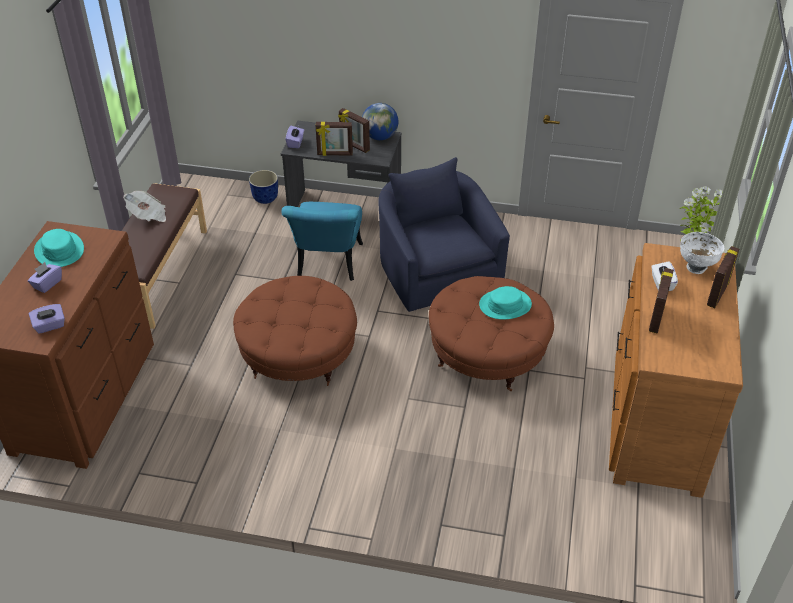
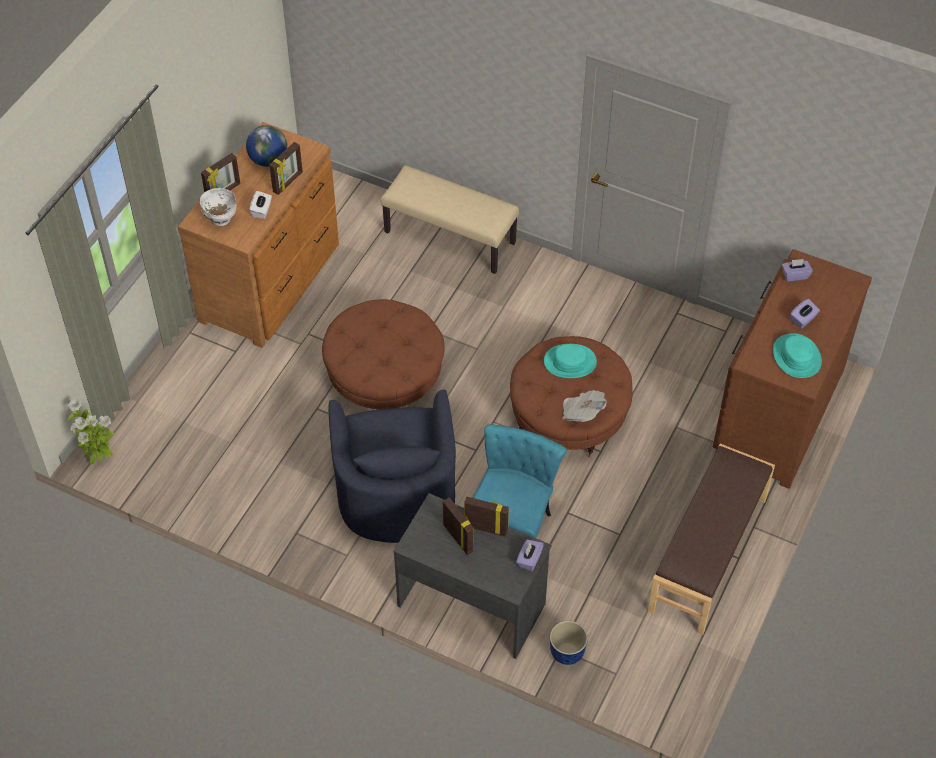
camera: 165 degrees left, 10 degrees up
(148, 215) = (716, 535): newspaper -> newspaper (582, 412)
(380, 137) = (422, 547): globe -> globe (268, 160)
(487, 521) = (450, 237): none -> beige bench
(505, 305) = (367, 344): turquoise hat -> turquoise hat (570, 362)

